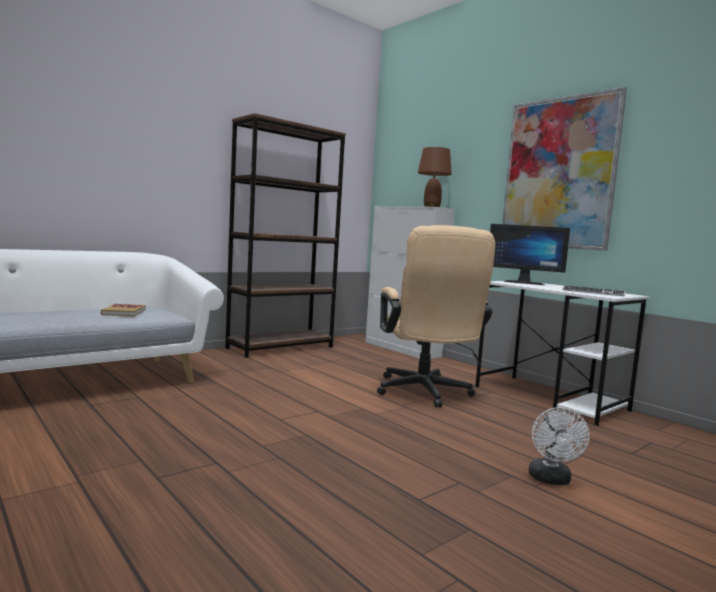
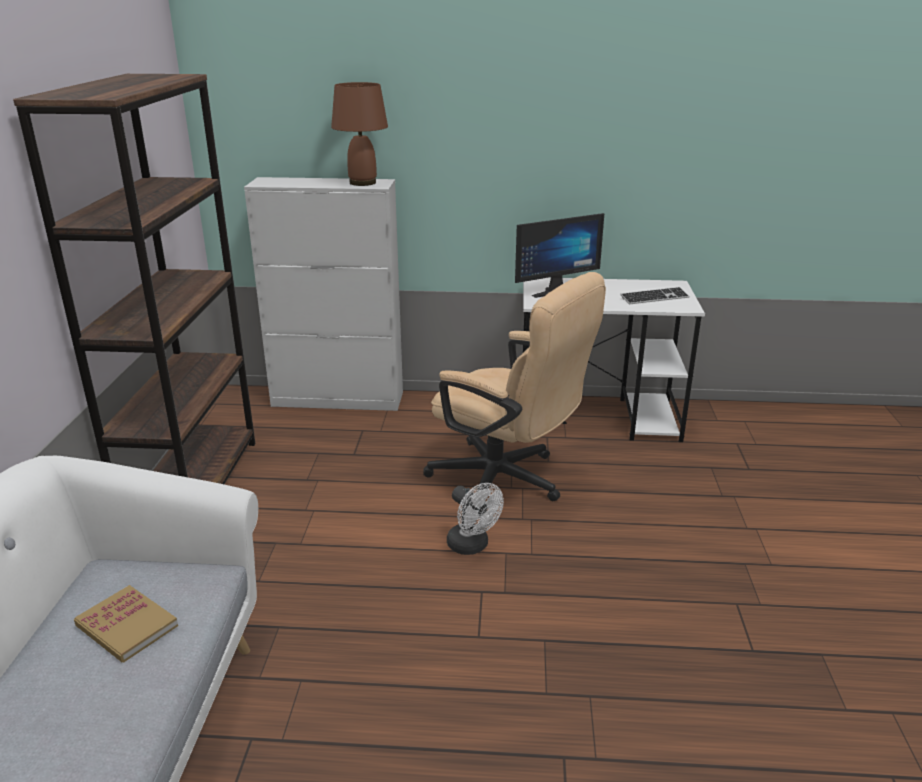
camera: 45 degrees left, 20 degrees up
(551, 480) = (767, 548): white fan -> white fan (472, 546)
(558, 173) = (564, 130): picture -> none

